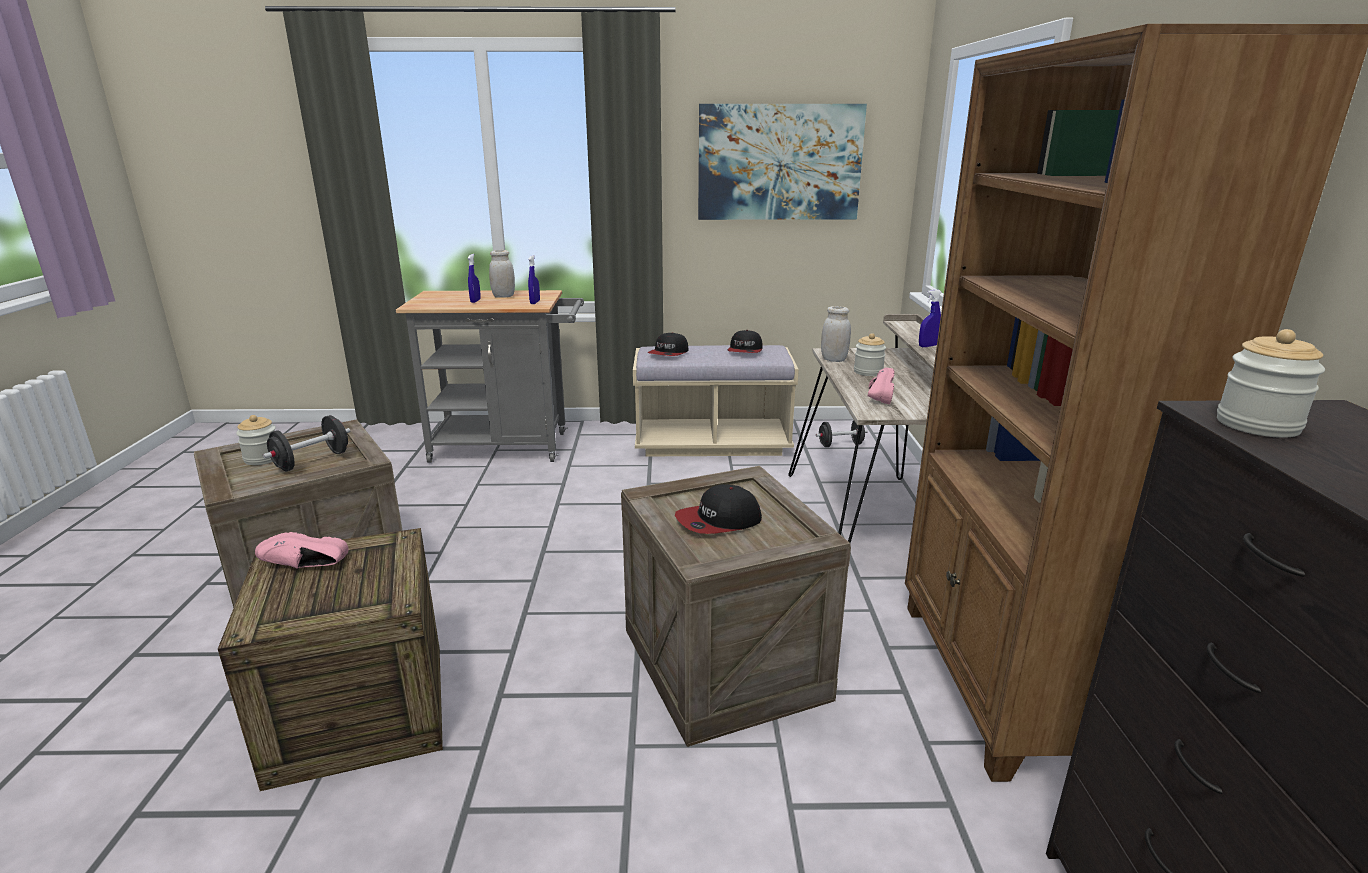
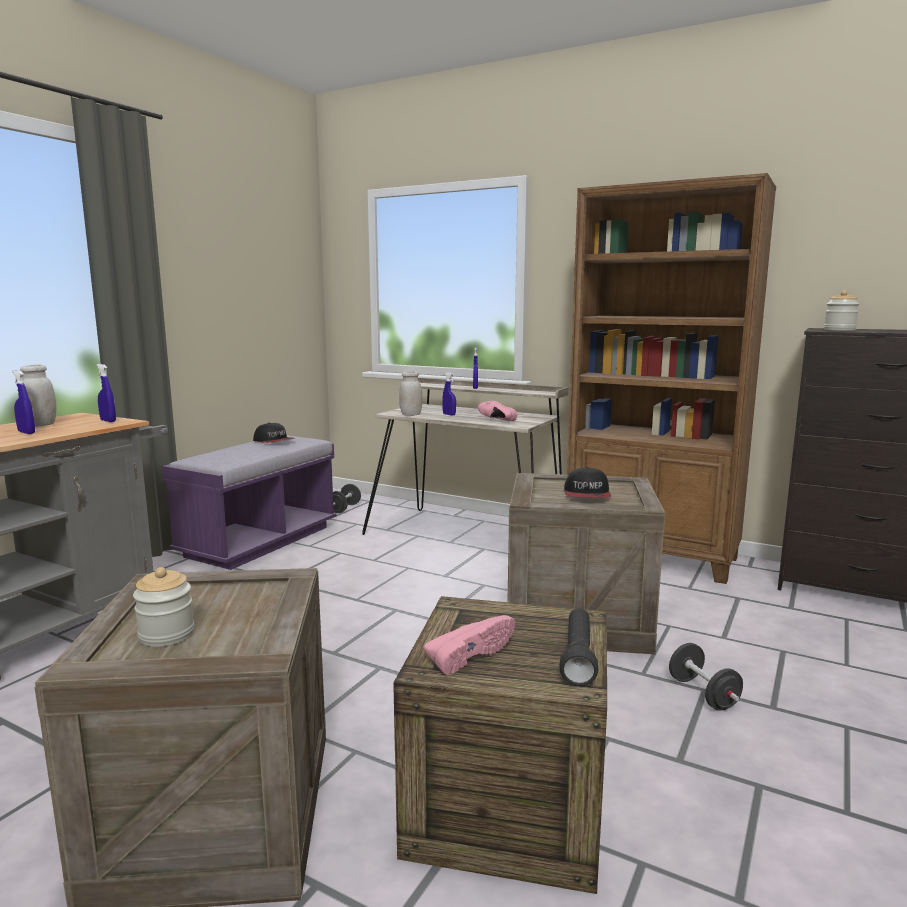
camera: 60 degrees left, 10 degrees down
(304, 567) = (468, 655): pink shoe -> pink shoe turned 150 degrees counterclockwise
(307, 617) = (578, 658): none -> black flashlight
(312, 461) = (242, 603): black dumbbell -> black dumbbell (703, 694)
(669, 353) = (223, 456): cap -> none
(712, 443) = (259, 541): beige bench -> purple bench
(779, 162) = (242, 272): picture -> none
(868, 372) = (449, 414): jar -> blue spray bottle

